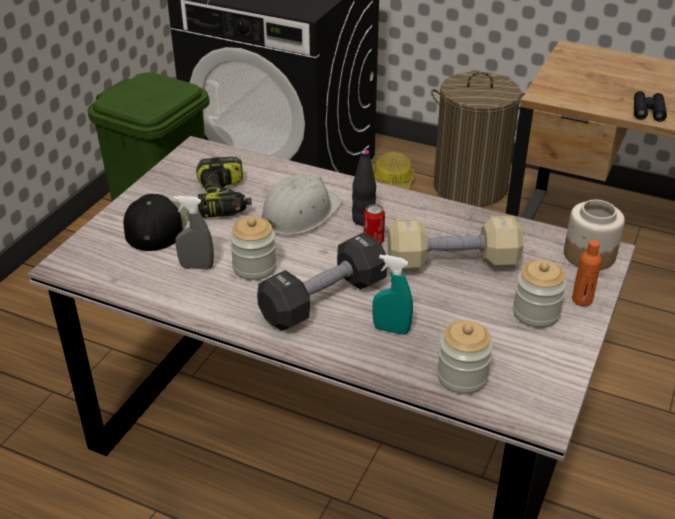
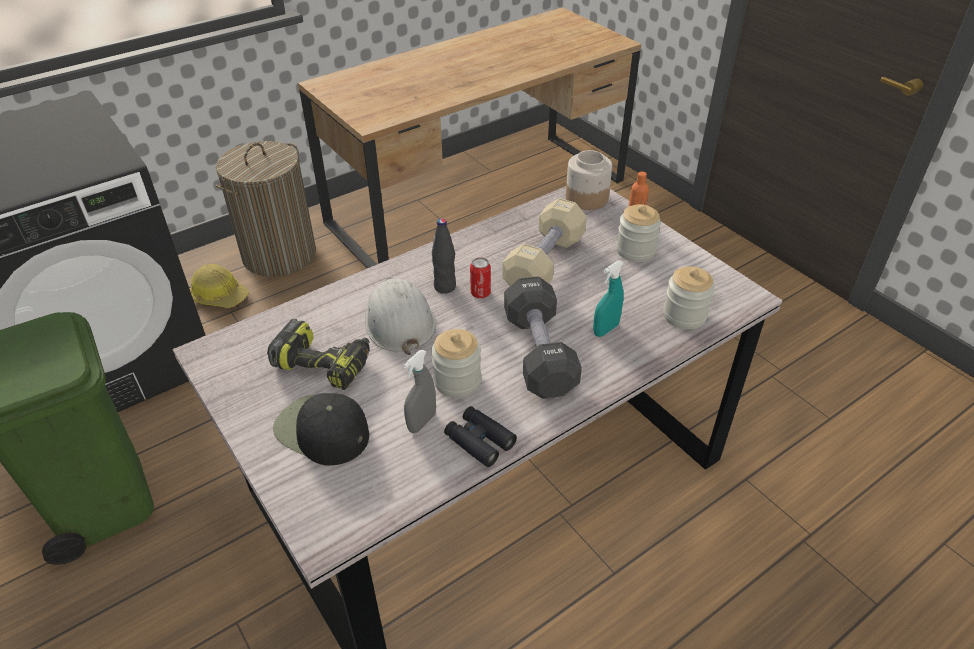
camera: 60 degrees left, 5 degrees up
(648, 111) = (444, 95): black binoculars -> black binoculars (479, 441)

